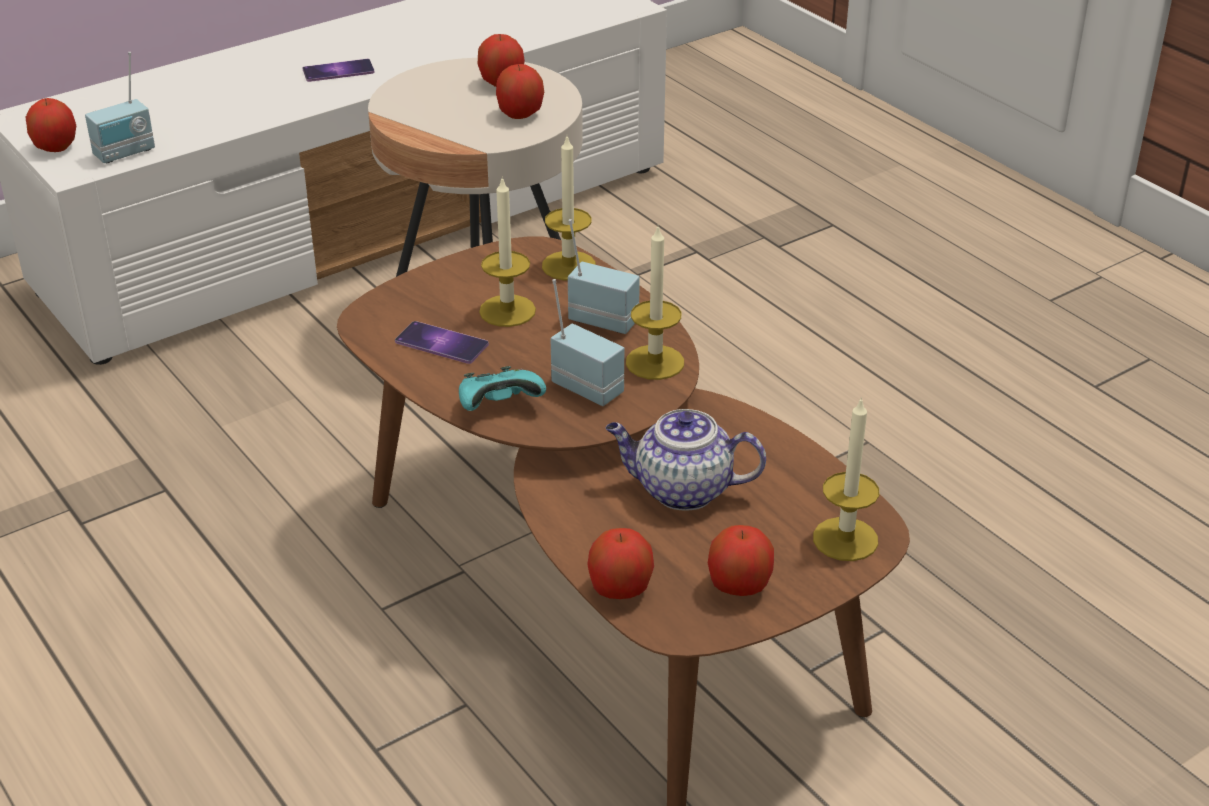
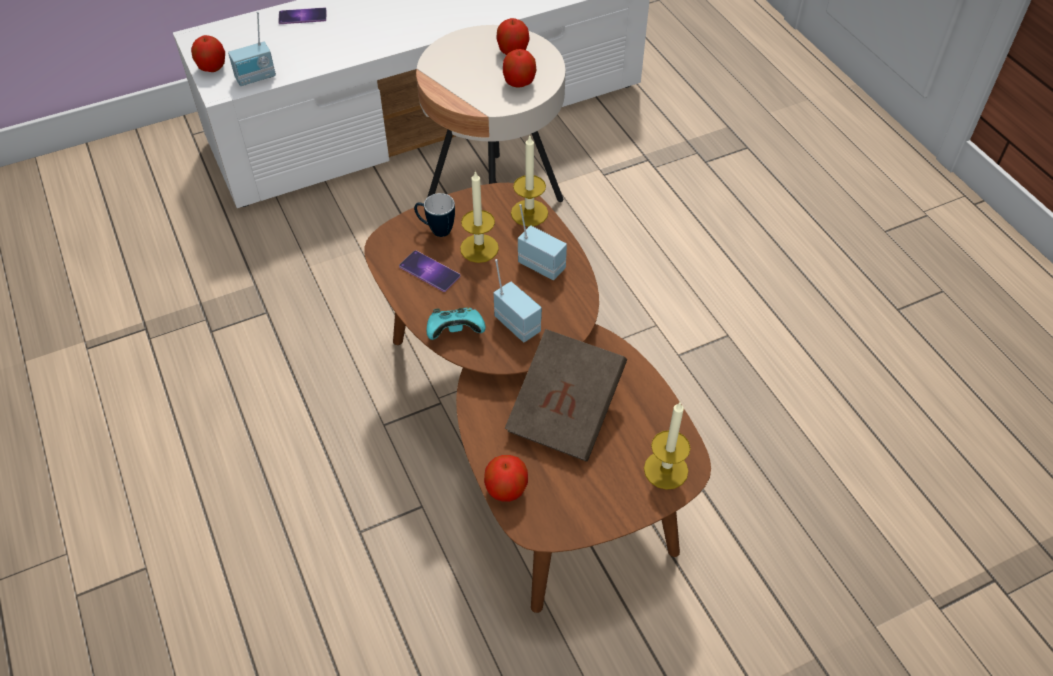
camera: 10 degrees right, 15 degrees up
(338, 71) = (411, 17): phone -> phone (302, 16)
(438, 297) = (436, 230): none -> mug
(655, 362) = (568, 307): candle -> none
(681, 490) = (565, 412): teapot -> brown book
(738, 586) = (584, 499): apple -> none

